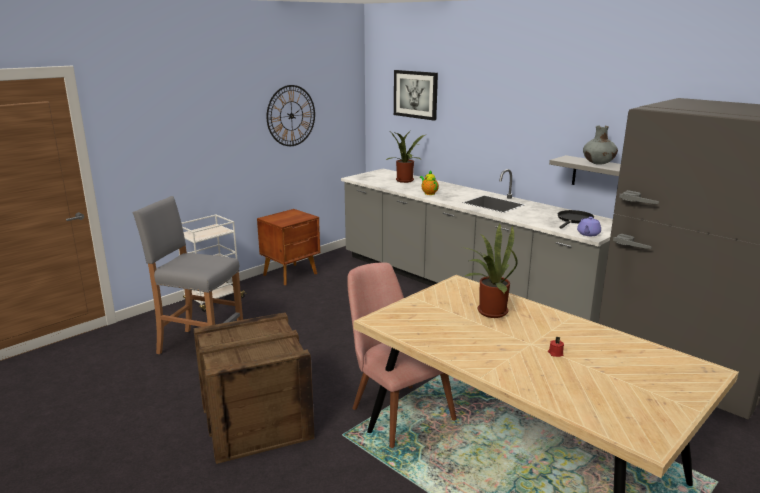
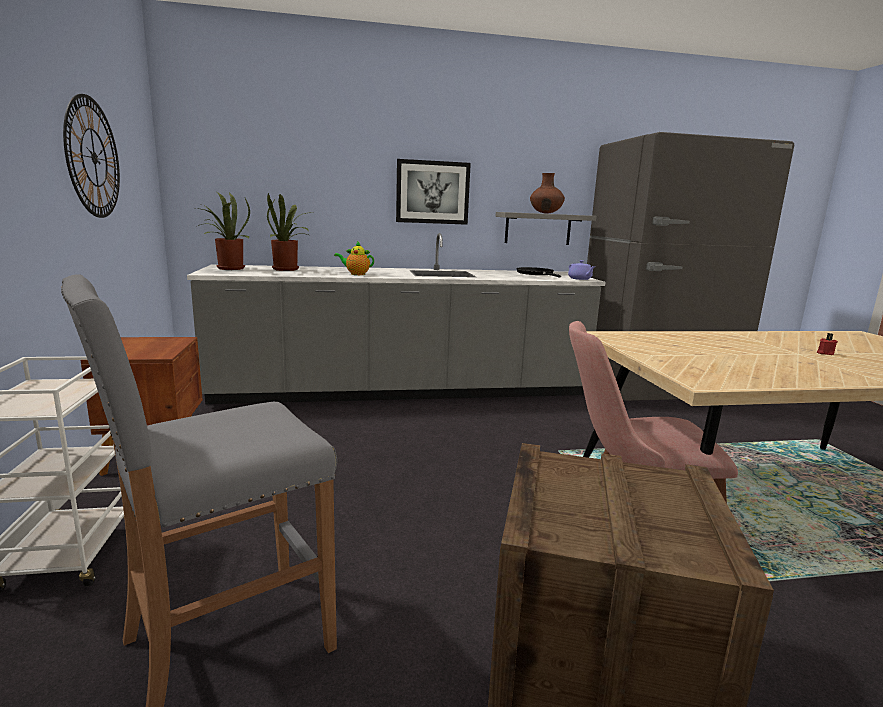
camera: 55 degrees left, 5 degrees down
(415, 94) = (268, 148): picture -> picture (432, 192)
(489, 311) = (702, 345): potted plant -> potted plant (227, 268)
(598, 164) = (546, 213): grey vase -> brown vase

